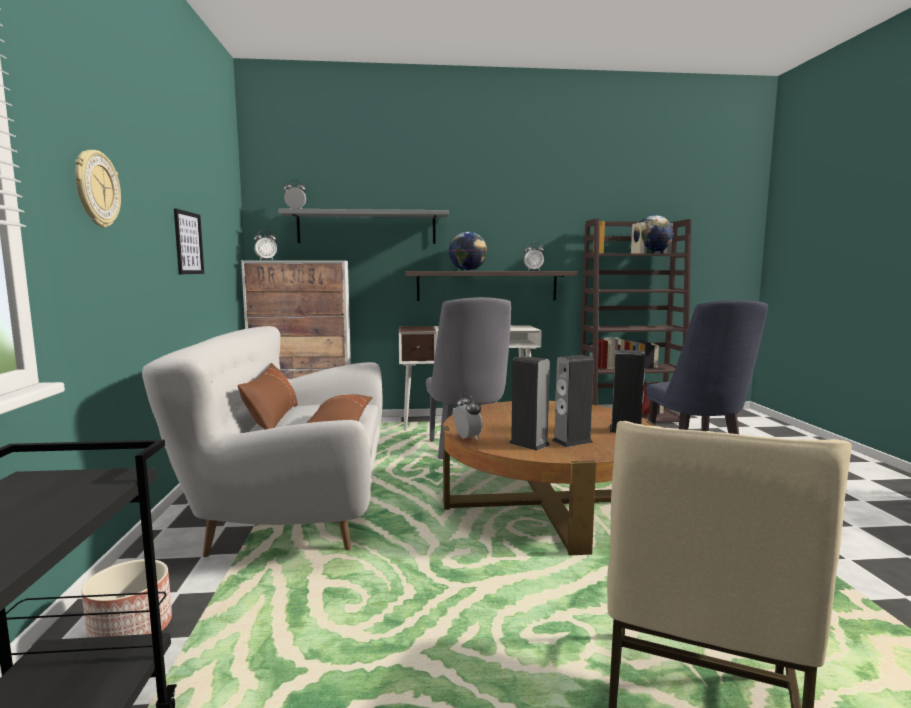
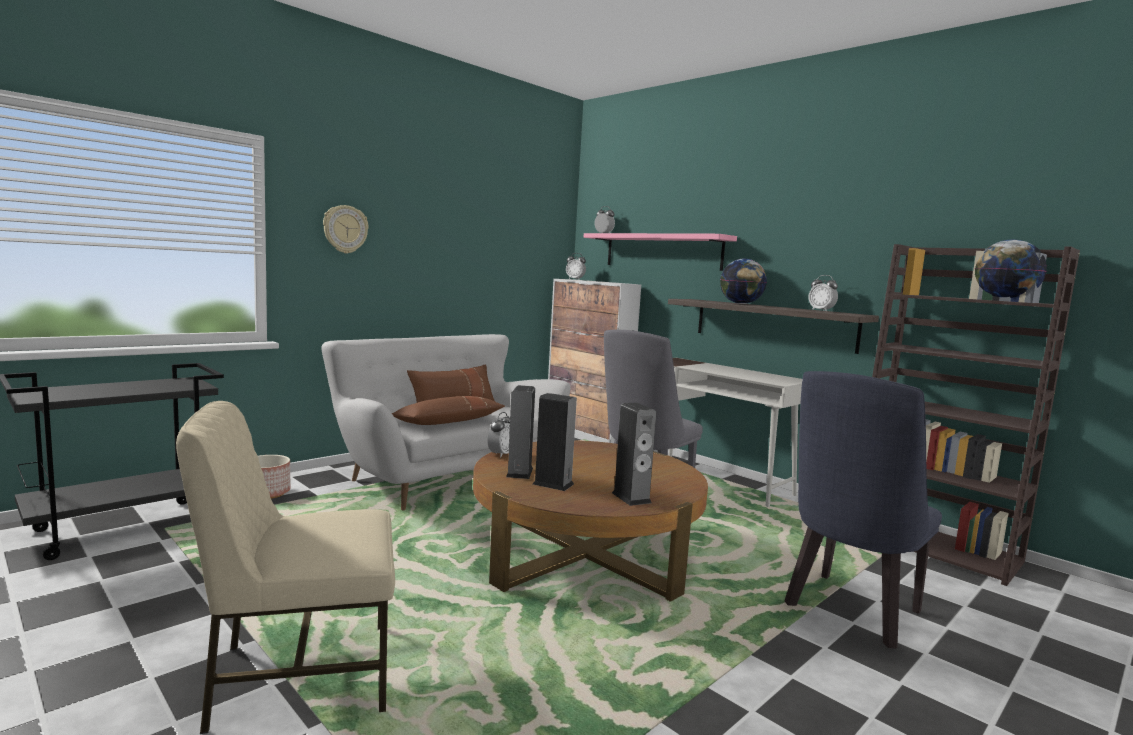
camera: 50 degrees right, 0 degrees up
(188, 243) = (464, 263): picture -> none
(367, 227) = (662, 251): grey shelf -> pink shelf

